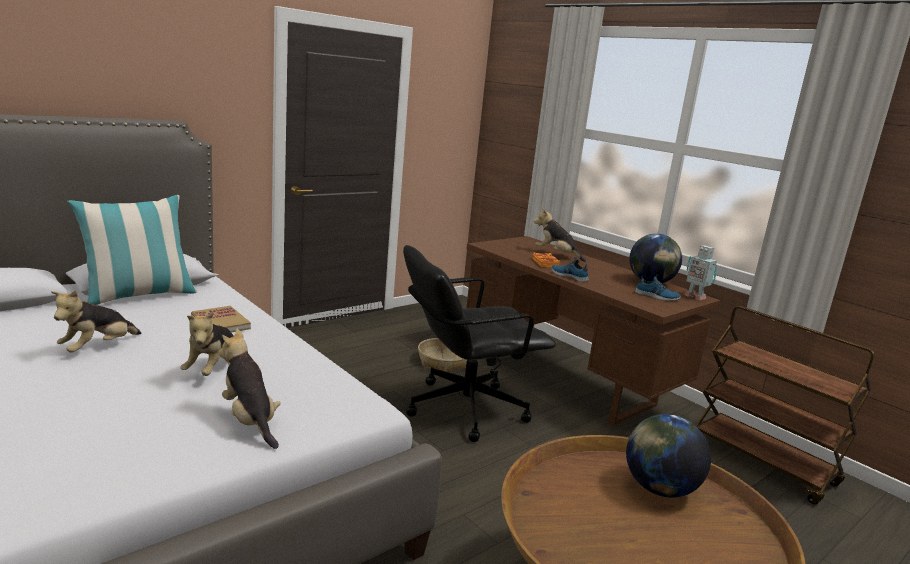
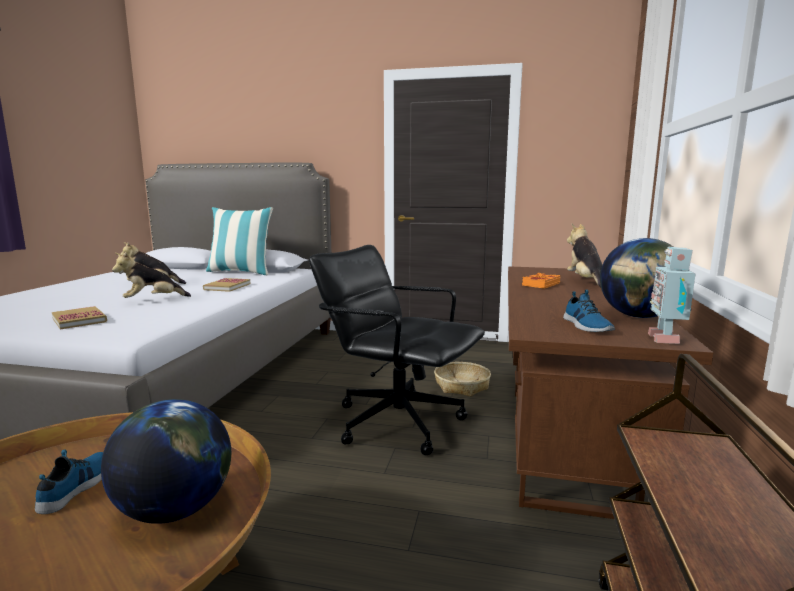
camera: 55 degrees right, 5 degrees down
(250, 421) = (79, 320): plush toy -> book
(569, 276) = (527, 294): shoe -> shoe (77, 486)

